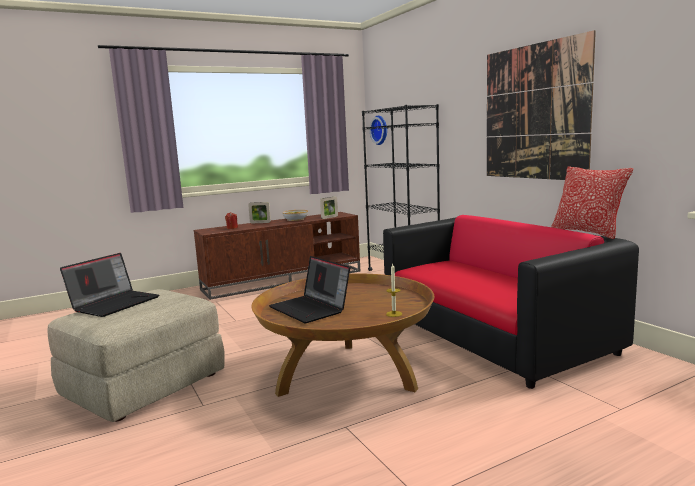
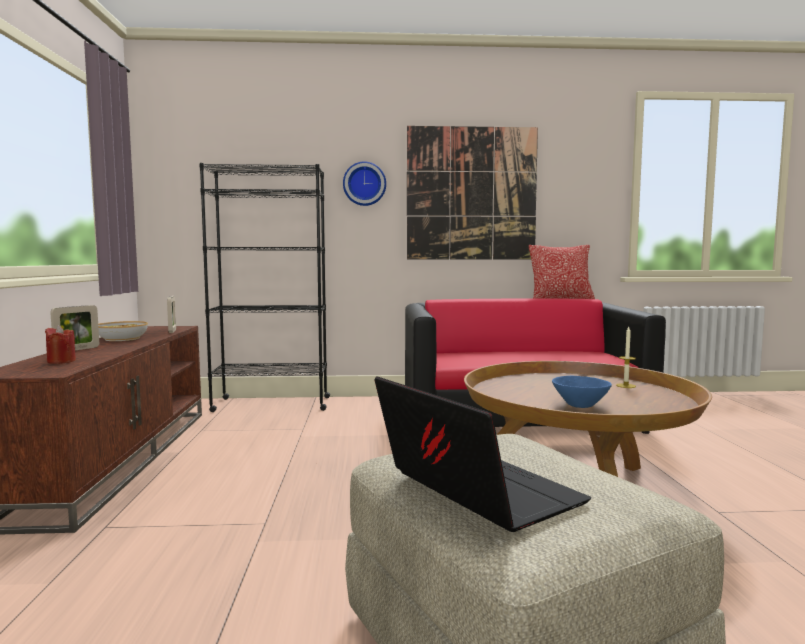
camera: 65 degrees left, 5 degrees down
(311, 309) = (580, 405): laptop -> blue bowl
(380, 130) = (179, 199): wall clock -> wall clock (364, 184)

